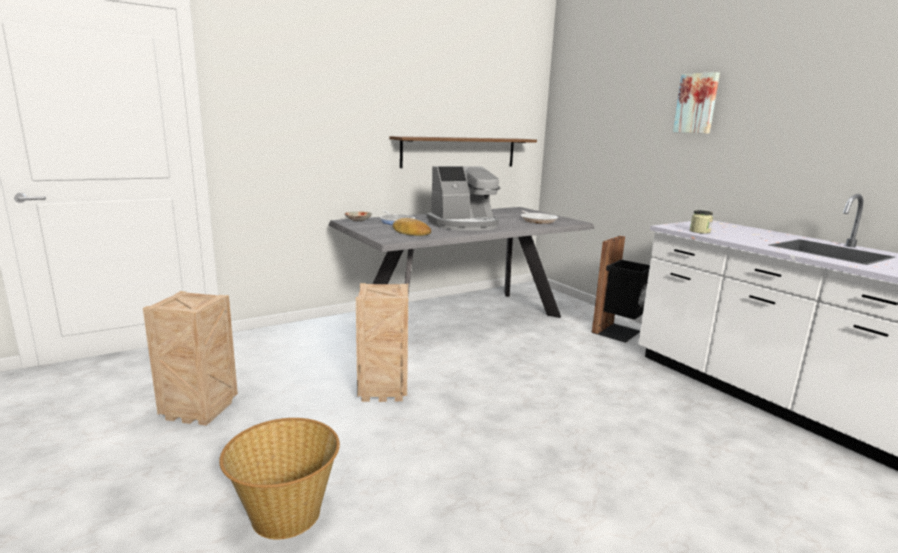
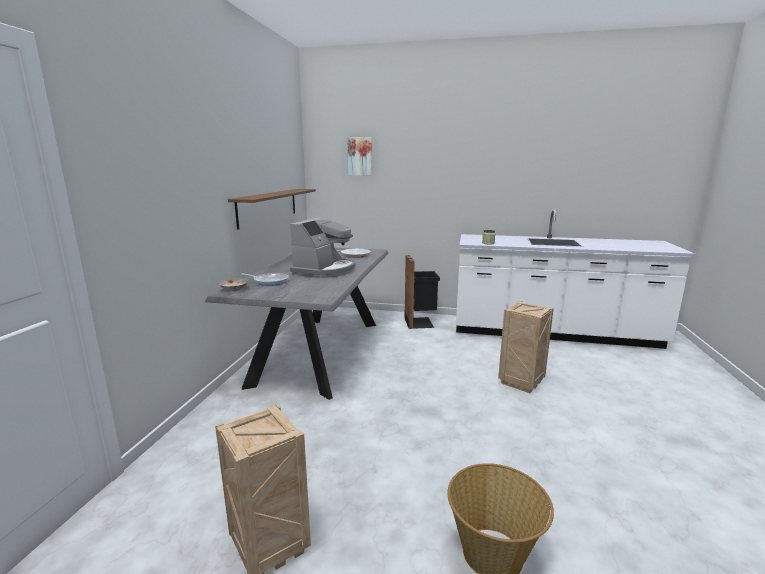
camera: 45 degrees left, 0 degrees up
(384, 391) = (375, 430): crate -> crate (521, 382)
(410, 232) = (314, 288): bread -> none
(697, 103) = (442, 159): picture -> picture (360, 156)

